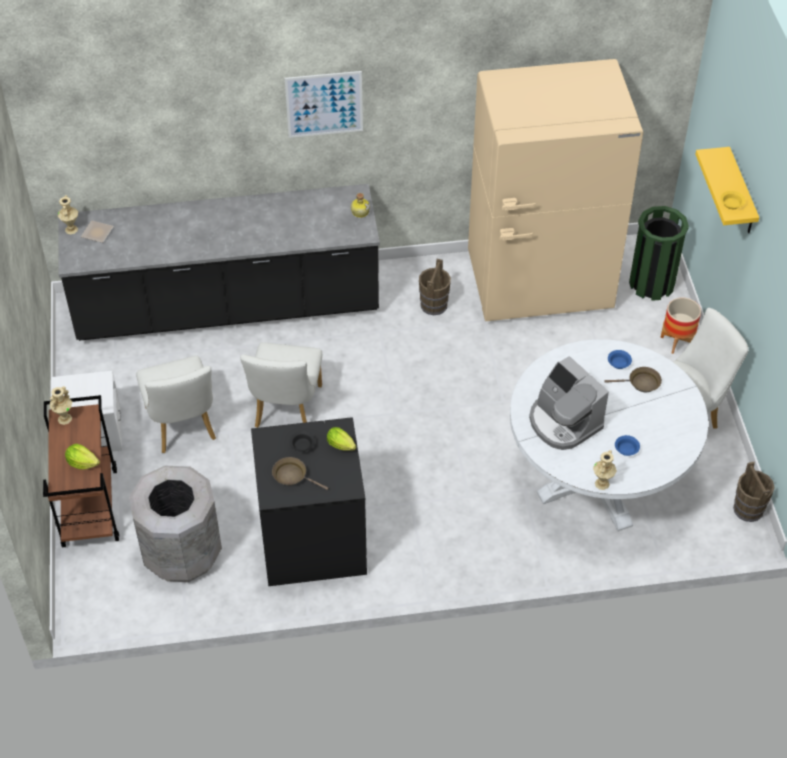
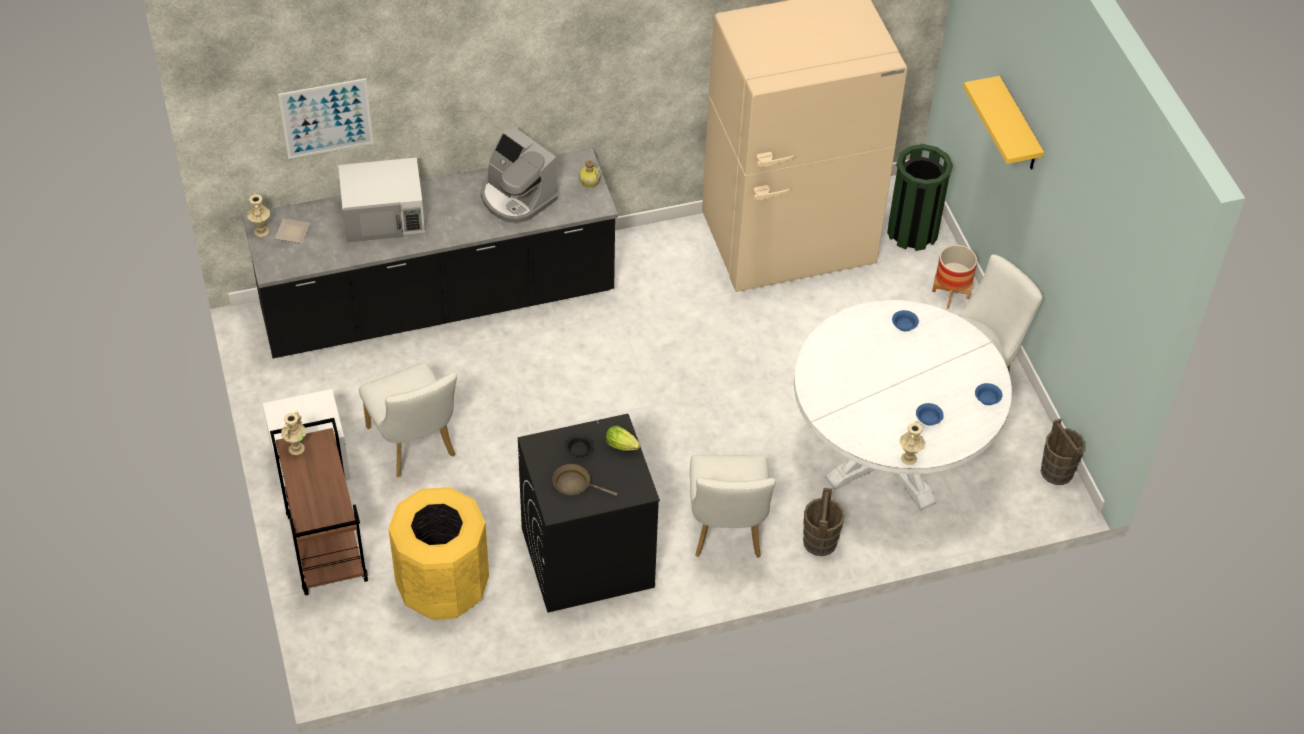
camera: 10 degrees left, 0 degrees up
(82, 463) = (328, 496): lettuce -> none
(178, 225) = (384, 215): none -> white microwave
(181, 554) = (442, 588): grey trash can -> yellow trash can
(286, 411) = (529, 416): white chair -> white chair (726, 532)
(324, 104) = (544, 64): picture -> picture (326, 118)
(434, 305) = (673, 278): brown bucket -> brown bucket (820, 541)
(563, 422) = (856, 396): coffee machine -> coffee machine (516, 198)
(641, 383) = (932, 345): brown frying pan -> none
(684, 436) = (987, 398): none -> blue bowl
(731, 204) = (1011, 140): yellow bowl -> none

